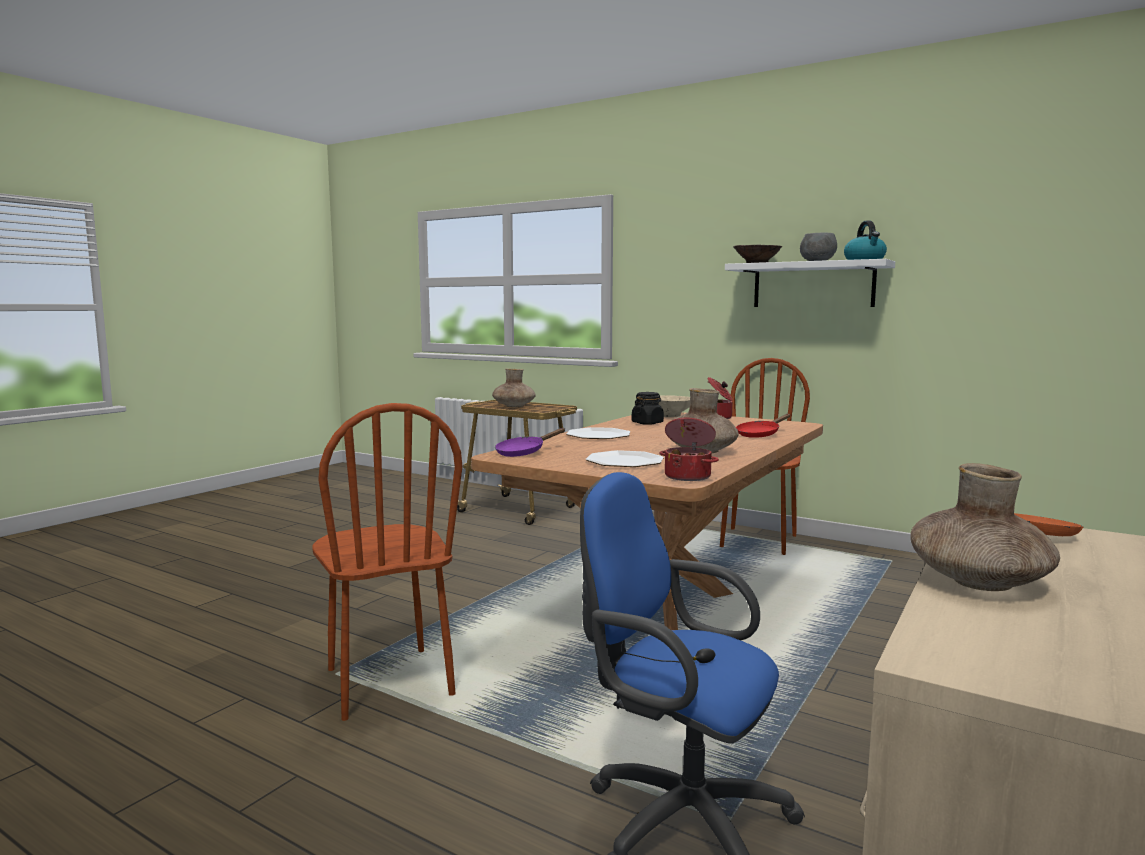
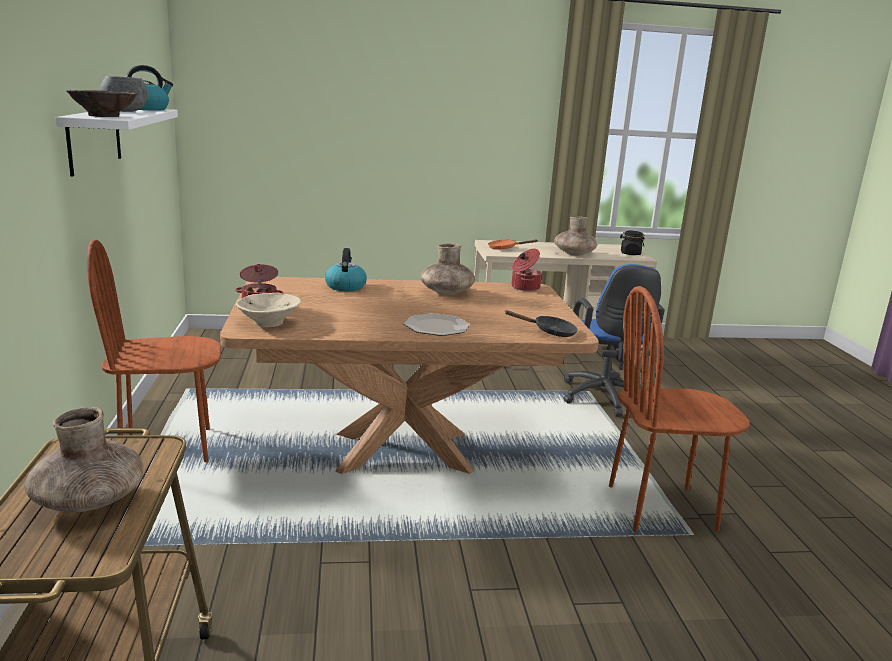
camera: 130 degrees left, 10 degrees up
(388, 682) = (661, 508): brown chair -> brown chair turned 120 degrees counterclockwise
(524, 452) = (550, 332): purple frying pan -> black frying pan
(624, 461) = (517, 304): plate -> none
(647, 423) = (336, 323): black jar -> black jar (630, 253)
(760, 434) = (345, 286): red frying pan -> kettle

